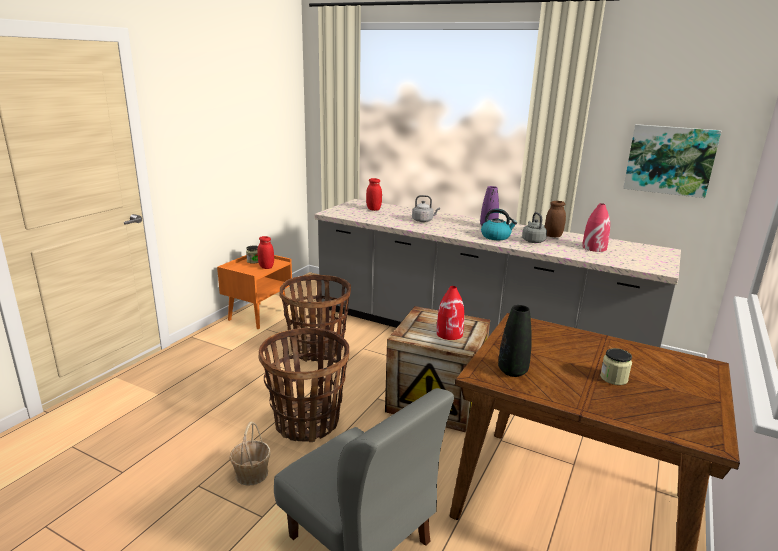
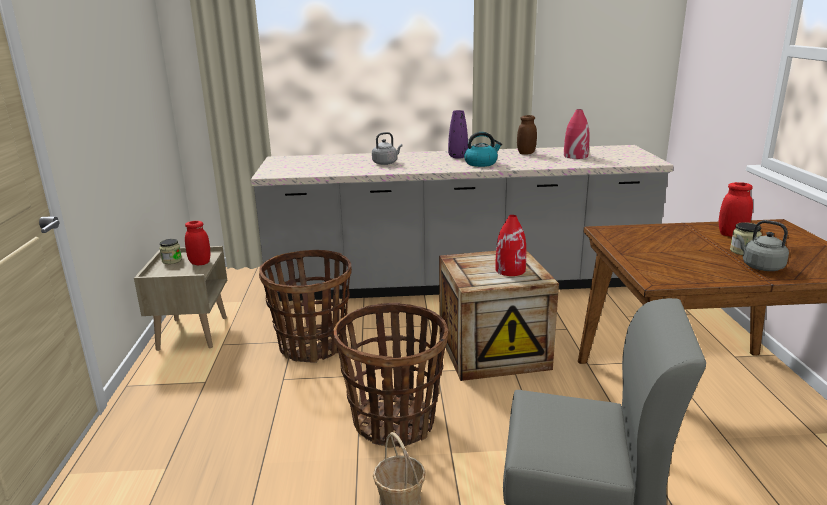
camera: 30 degrees left, 0 degrees up
(258, 315) = (192, 333): orange nightstand -> beige nightstand
(373, 209) = (311, 162): red jar -> red jar (731, 235)
(512, 371) = (673, 269): black vase -> none
(532, 241) = (518, 160): grey kettle -> grey kettle (760, 266)
(670, 160) = (608, 61): picture -> none

